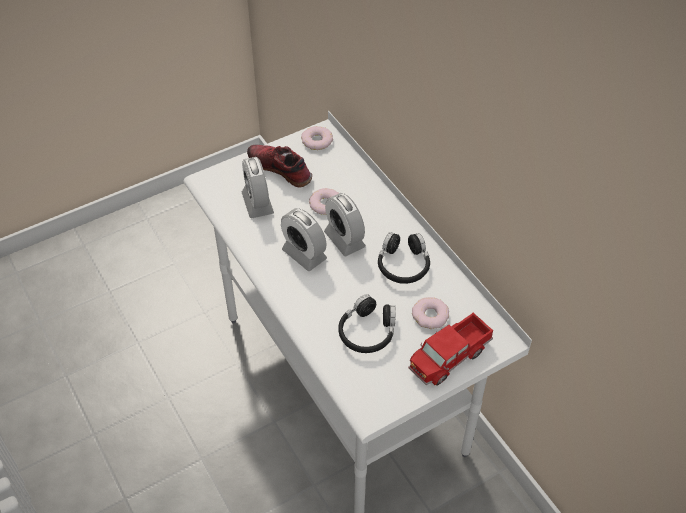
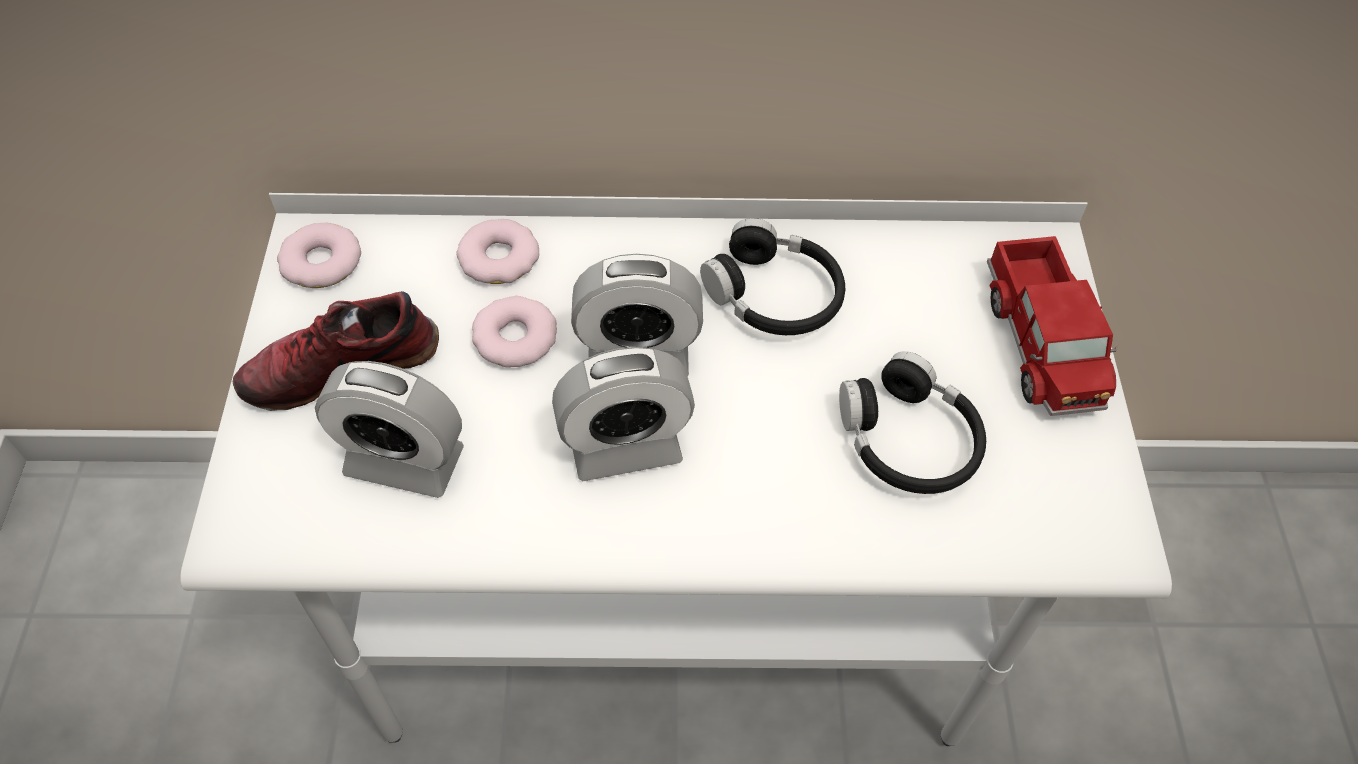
camera: 60 degrees left, 5 degrees up
(430, 316) = (928, 319): donut -> donut (499, 258)

